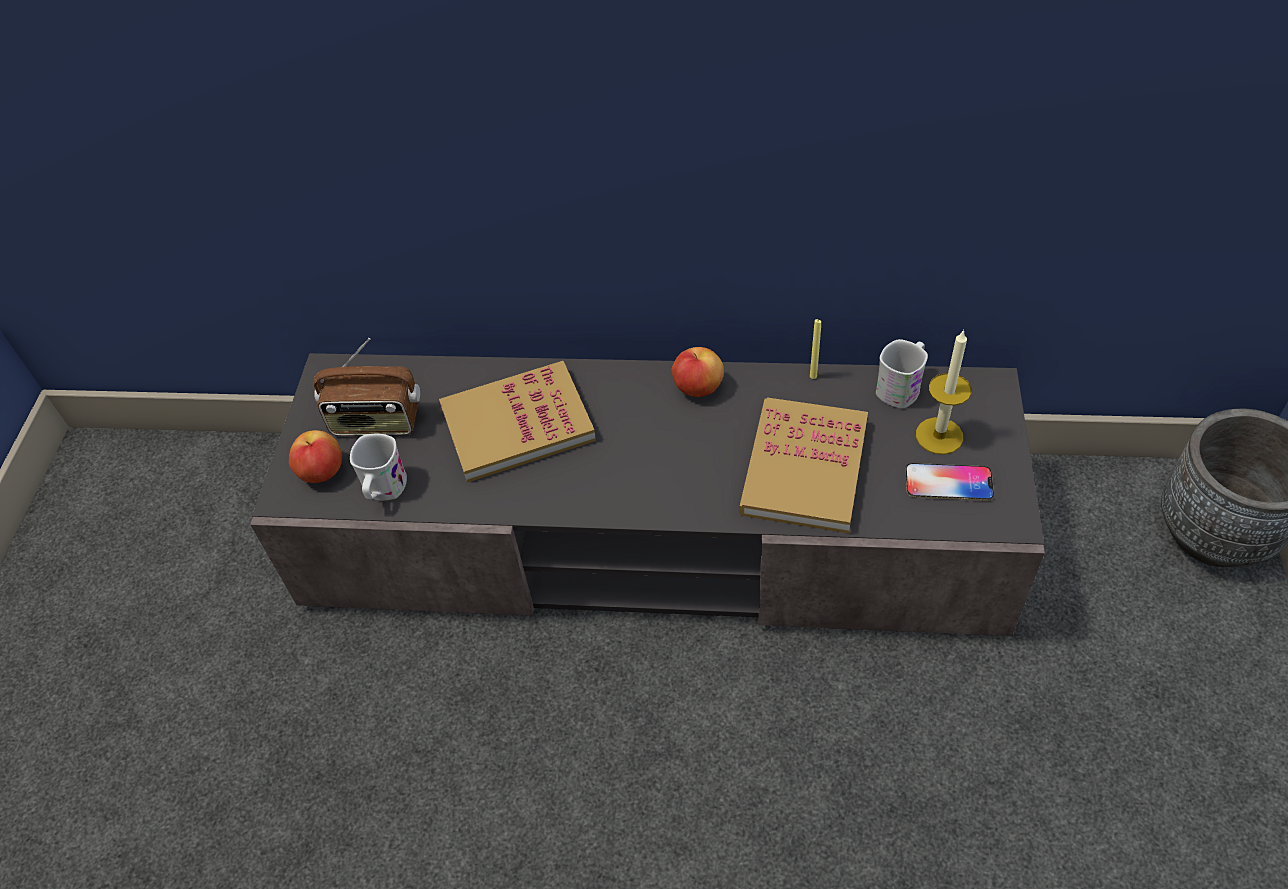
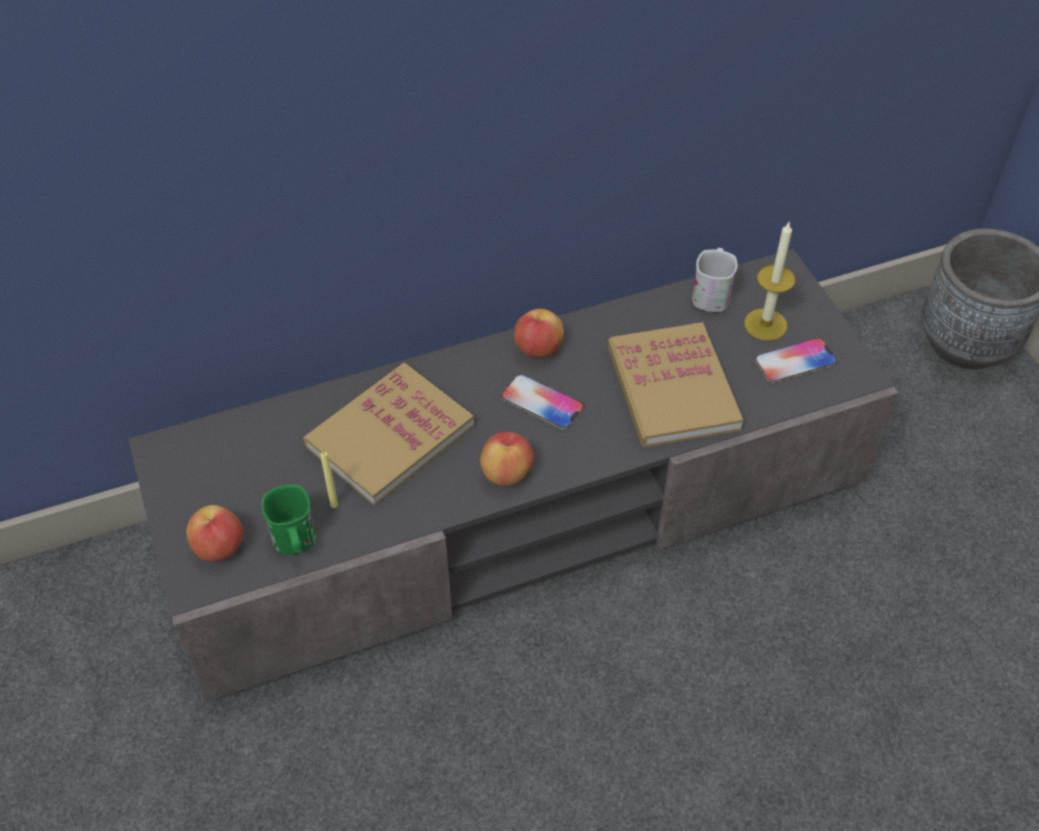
camera: 30 degrees left, 0 degrees up
(376, 422) = (245, 481): radio -> none
(383, 491) = (295, 543): white mug -> green mug
(599, 494) = (506, 473): none -> apple
(671, 439) = (542, 403): none -> phone
(813, 376) = (633, 307): yellow candle -> yellow candle (334, 504)

